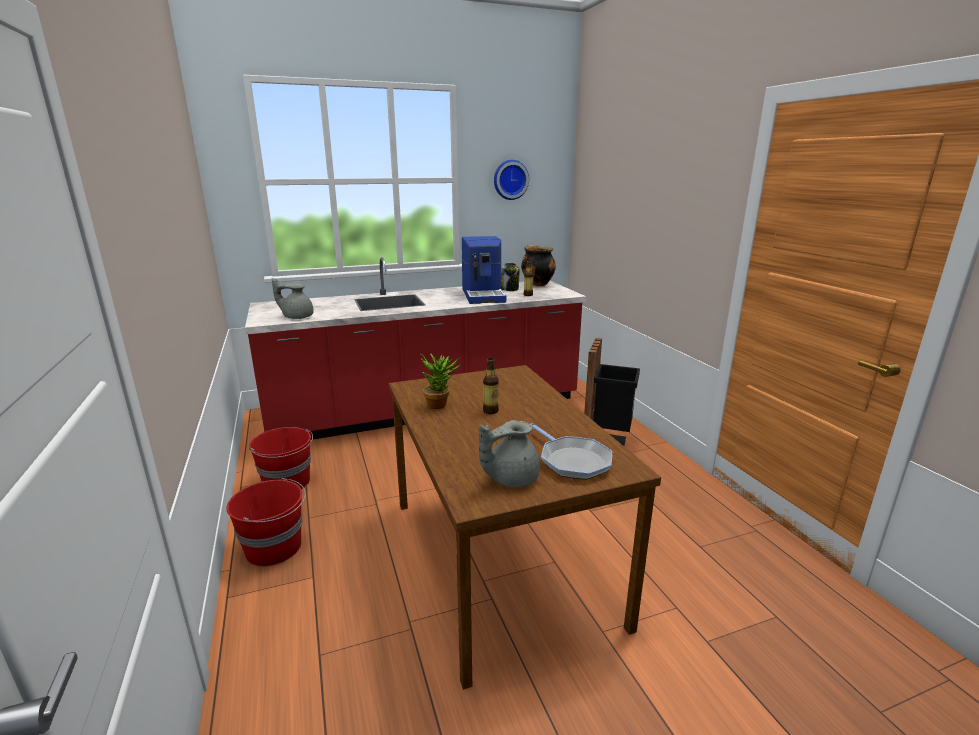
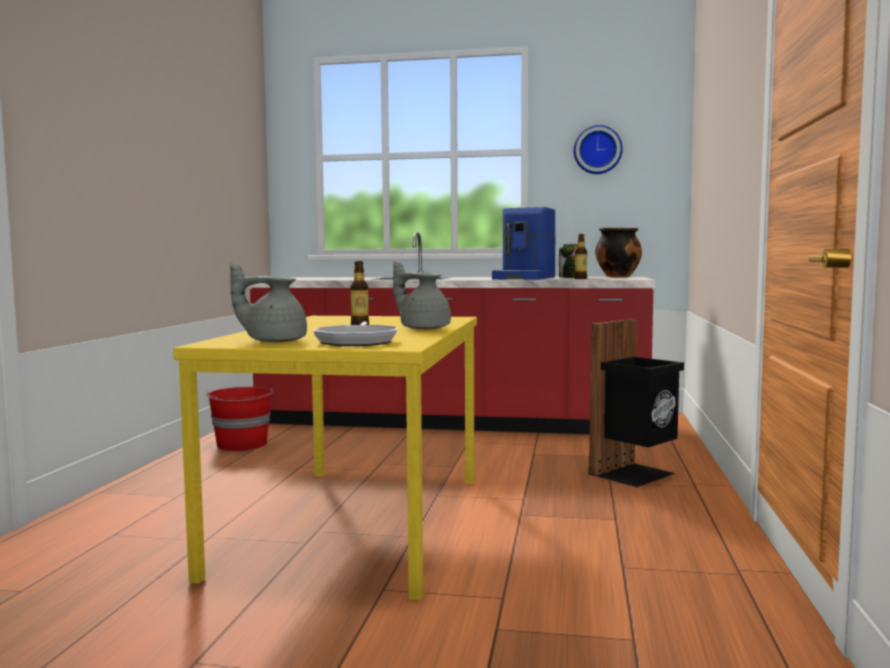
camera: 30 degrees right, 15 degrees down
(275, 547) = (174, 476): red bucket -> none
(297, 317) = (302, 279): grey teapot -> grey teapot (423, 328)
(440, 404) = (324, 322): potted plant -> none
(497, 558) = (356, 522): brown dining table -> yellow dining table

